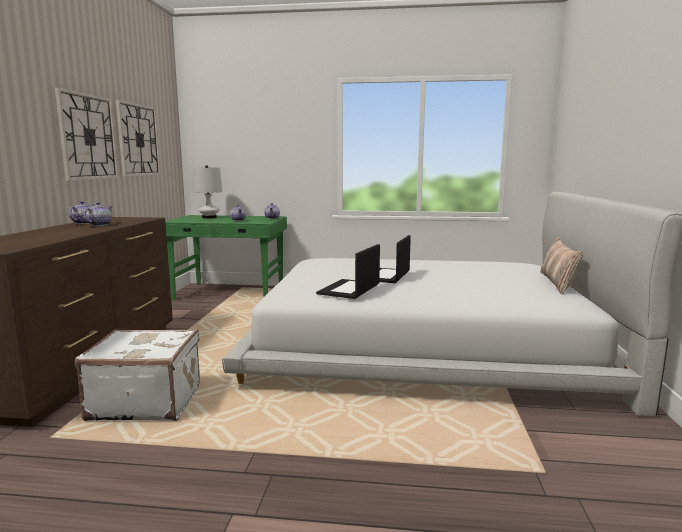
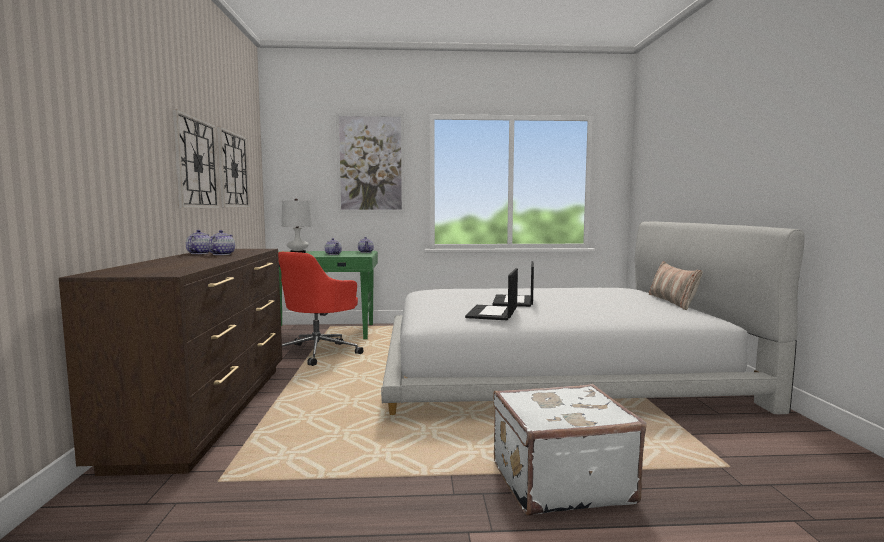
camera: 10 degrees left, 5 degrees down
(146, 401) = (302, 438): white suitcase -> white suitcase (559, 481)
(215, 314) = (318, 352): none -> red office chair
(280, 130) = (370, 163): none -> picture

